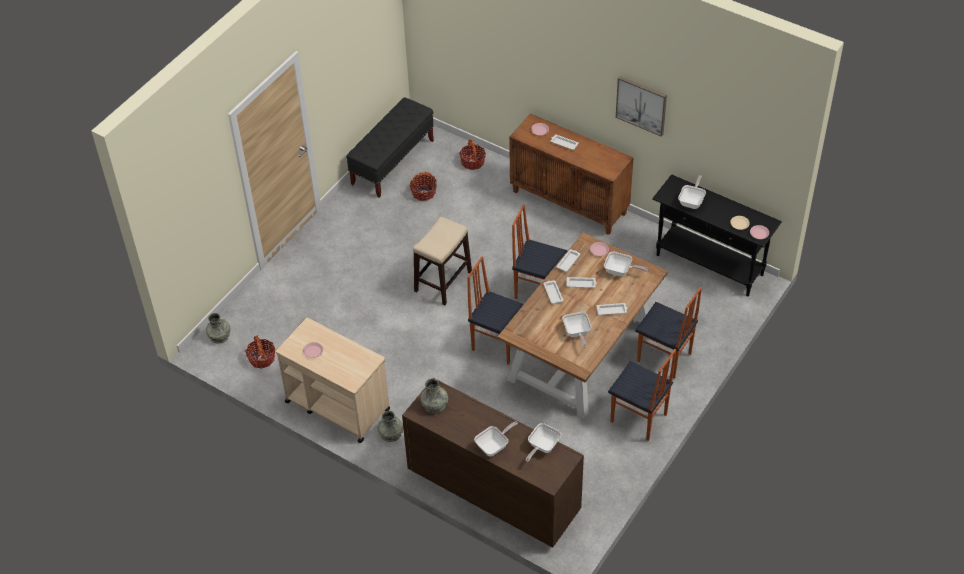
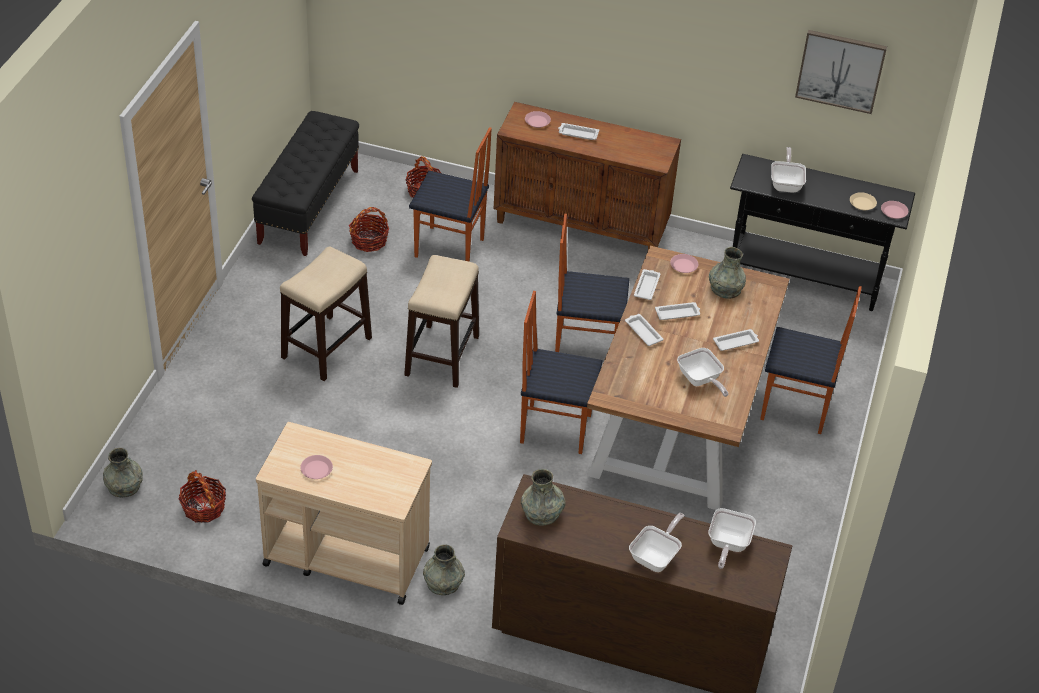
camera: 20 degrees left, 5 degrees down
(371, 264) = (327, 347): none -> stool
(620, 271) = (725, 289): frying pan -> grey vase
(638, 419) = (795, 497): chair -> chair (449, 249)
(641, 105) = (699, 54): picture -> picture (840, 70)

